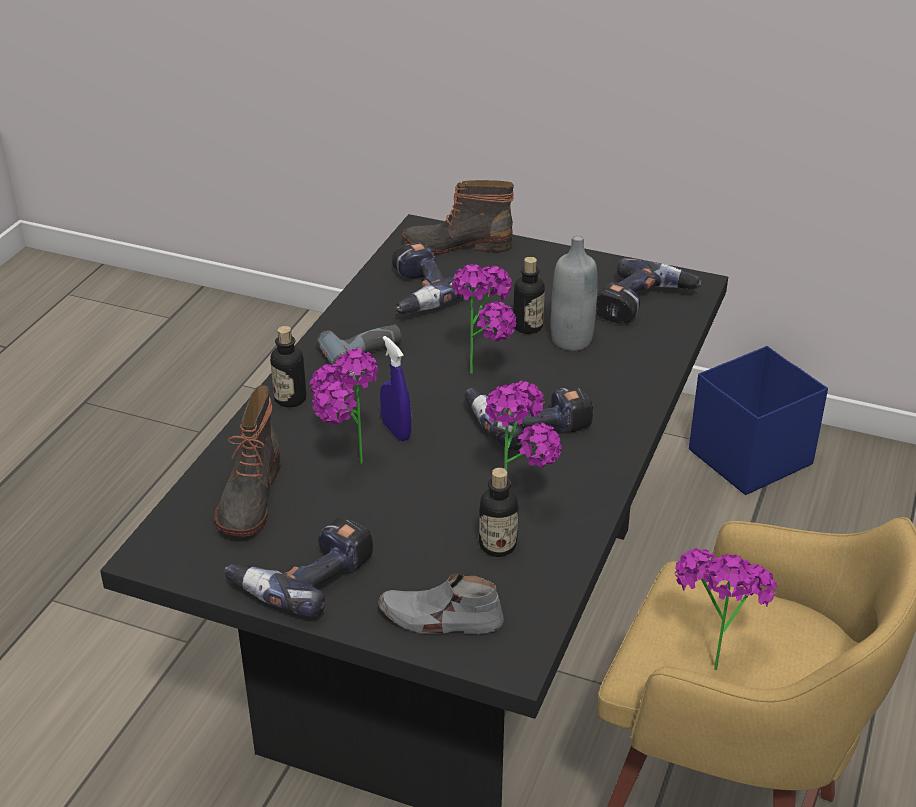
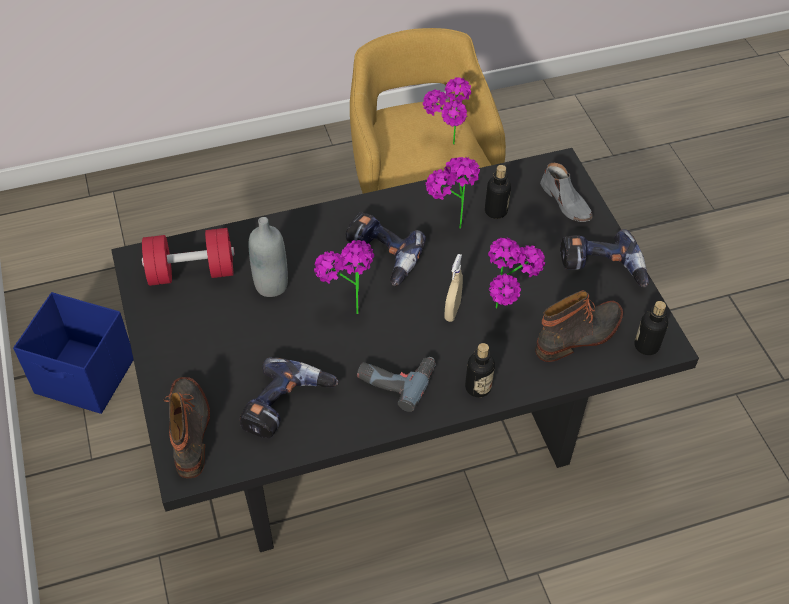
camera: 130 degrees left, 15 degrees up
(396, 431) = (452, 311): blue spray bottle -> beige spray bottle
(457, 244) = (190, 430): boot -> boot turned 150 degrees counterclockwise
(528, 326) = (275, 316): bottle -> bottle (646, 346)
(644, 305) = (191, 272): power drill -> red dumbbell

